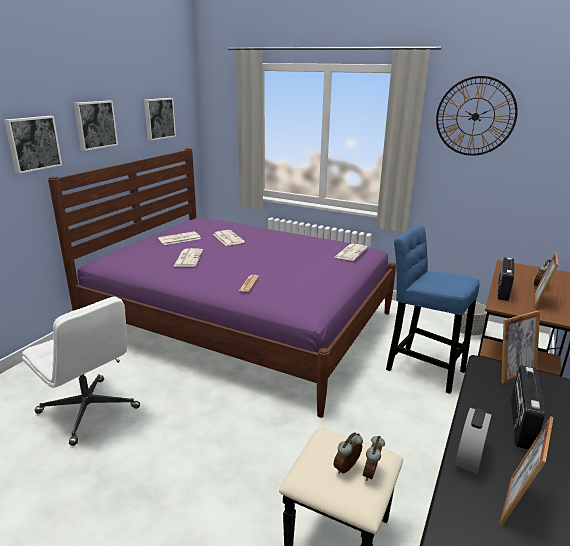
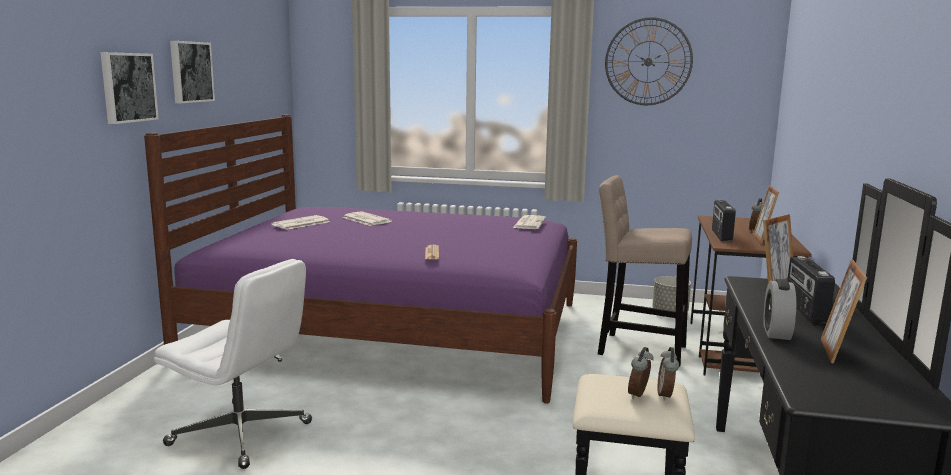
camera: 15 degrees left, 10 degrees down
(158, 118) = (253, 73): picture -> none
(188, 258) = (332, 238): newspaper -> none
(421, 368) = (636, 348): blue stool -> beige stool

